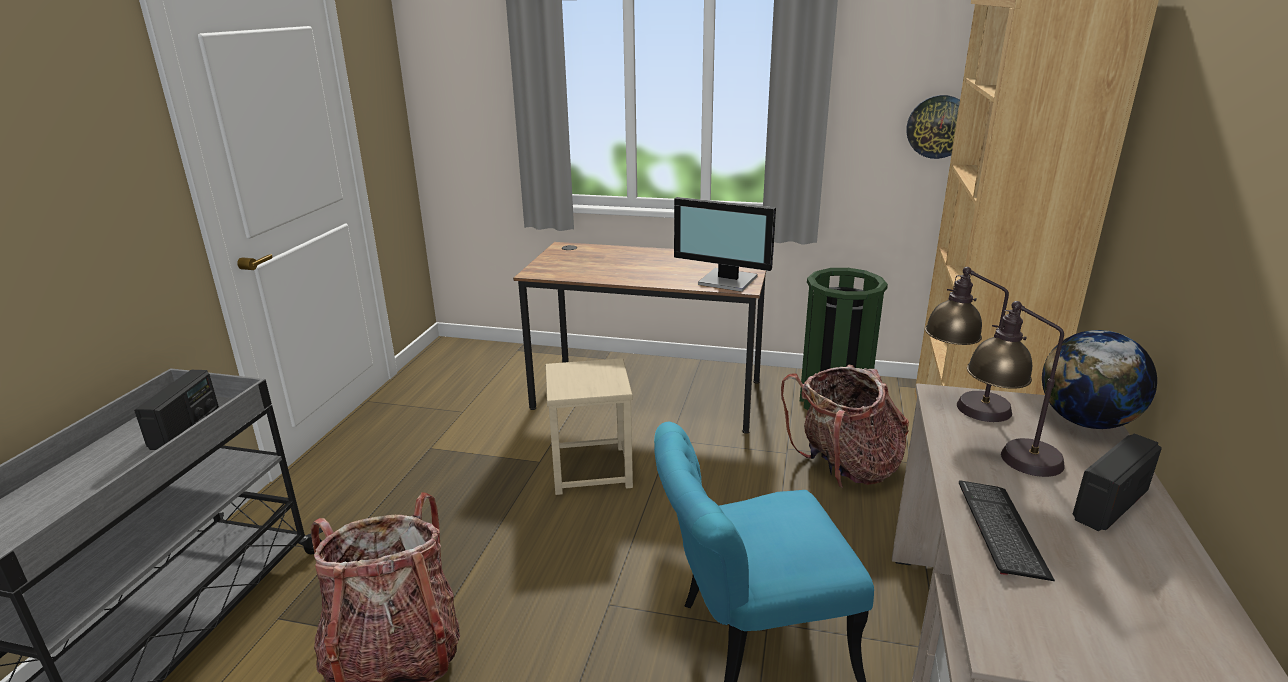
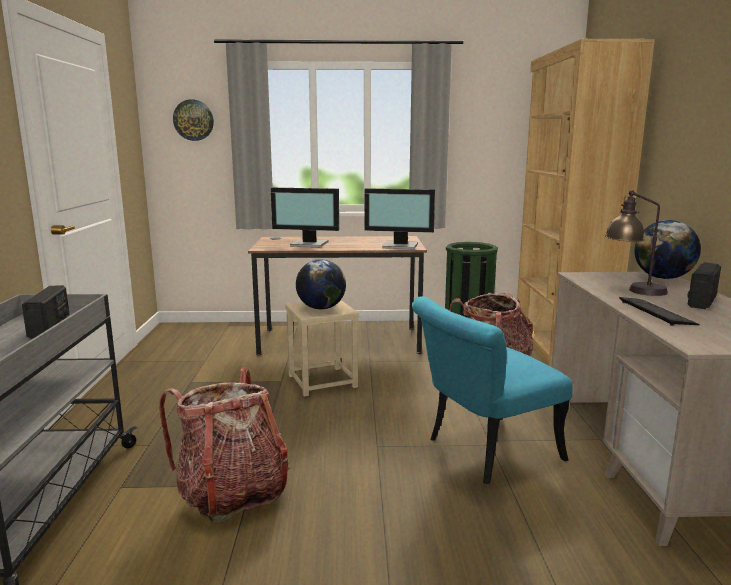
camera: 15 degrees left, 10 degrees down
(586, 379) = (321, 308): none -> globe
(603, 267) = (309, 244): none -> monitor
(938, 126) = (514, 150): wall clock -> wall clock (193, 120)
(962, 405) = (591, 277): table lamp -> none

